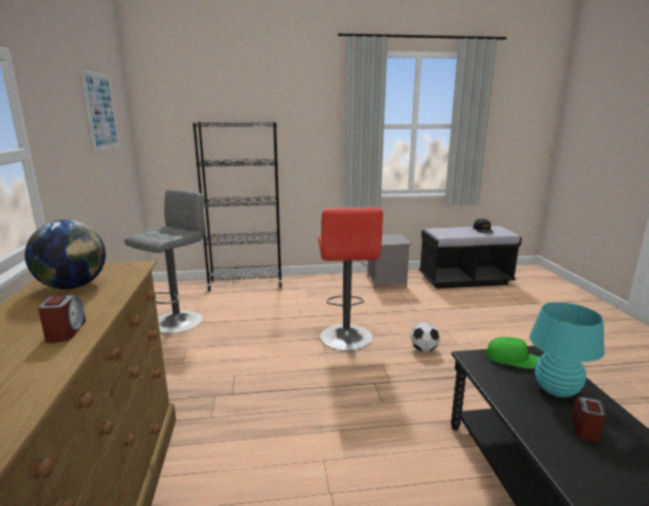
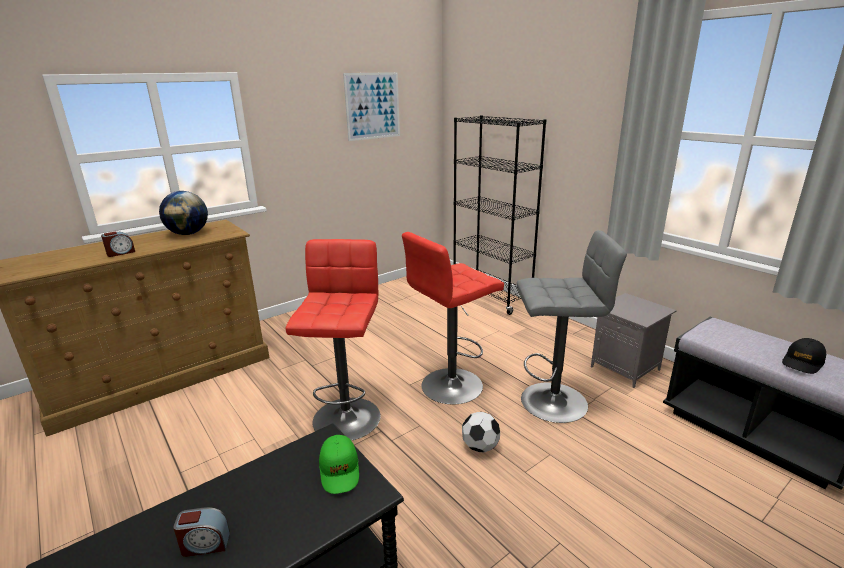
camera: 60 degrees right, 5 degrees up
(178, 321) = (391, 302): grey stool -> grey stool (554, 402)
(342, 395) = (347, 418): none -> red stool
(556, 390) = (281, 514): turquoise table lamp -> none

